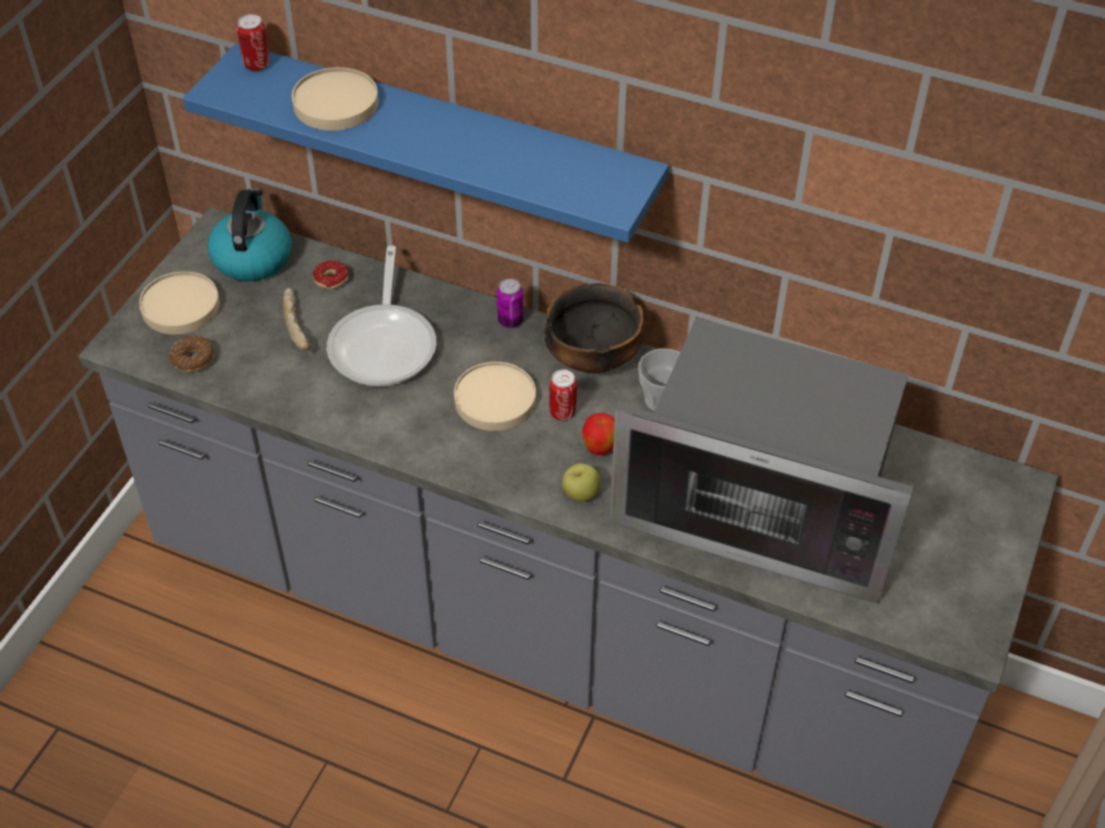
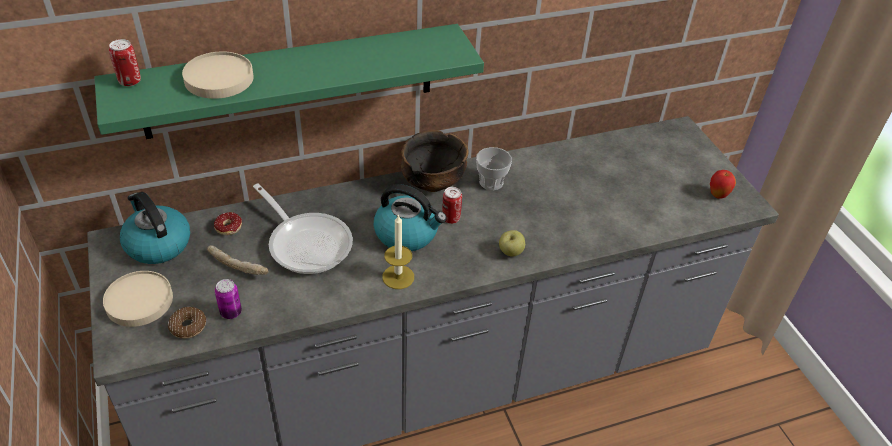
camera: 45 degrees left, 5 degrees down
(430, 439) = (398, 277): none -> candle
(446, 142) = (290, 81): blue shelf -> green shelf
(495, 399) = (407, 234): beige plate -> kettle
(510, 321) = (365, 189): can -> can (231, 312)
(599, 449) = (492, 225): apple -> apple (718, 195)
(761, 508) = (599, 204): microwave -> none

